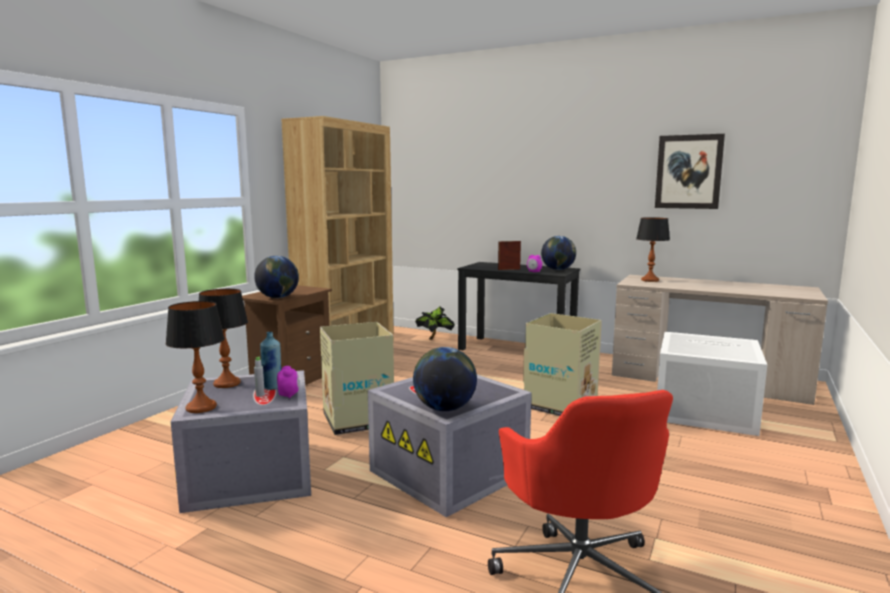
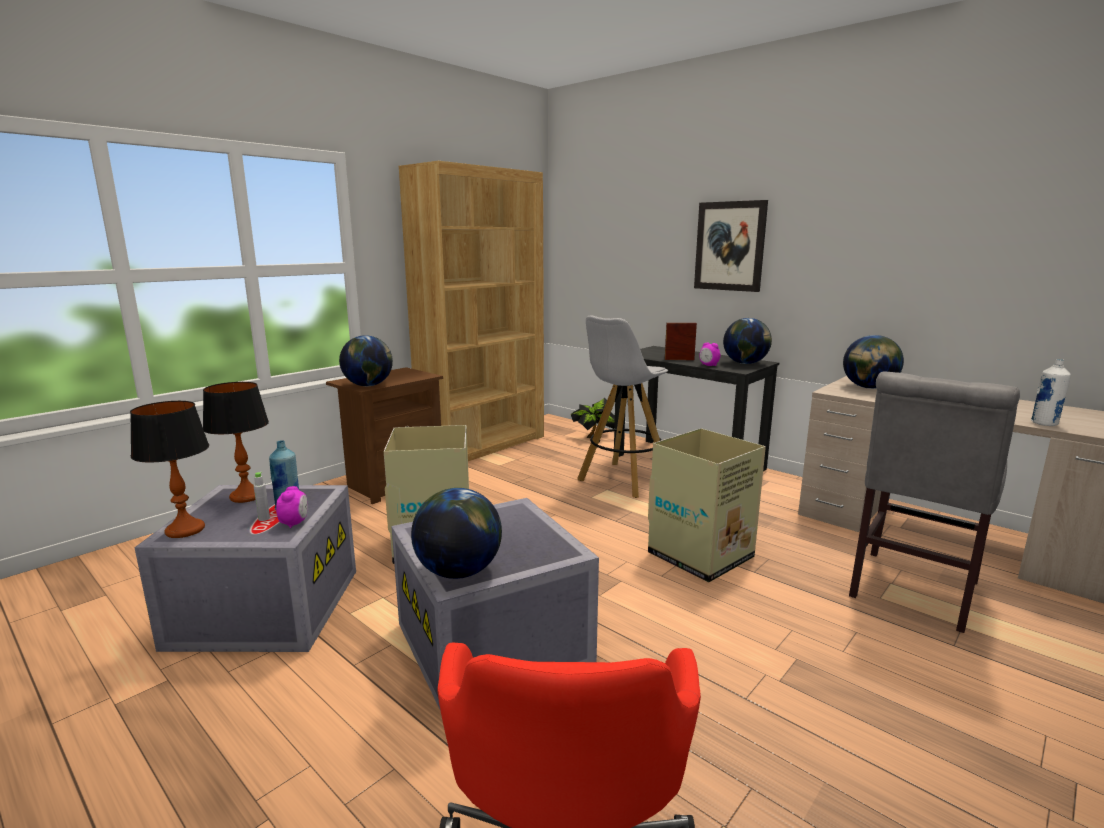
camera: 15 degrees right, 5 degrees up
(476, 365) = (623, 480): none -> white stool
(650, 280) = (869, 388): table lamp -> globe
(688, 172) = (948, 230): picture -> picture (730, 246)
(703, 411) = (911, 593): white storage box -> grey chair
(764, 293) = (1044, 423): none -> white bottle

